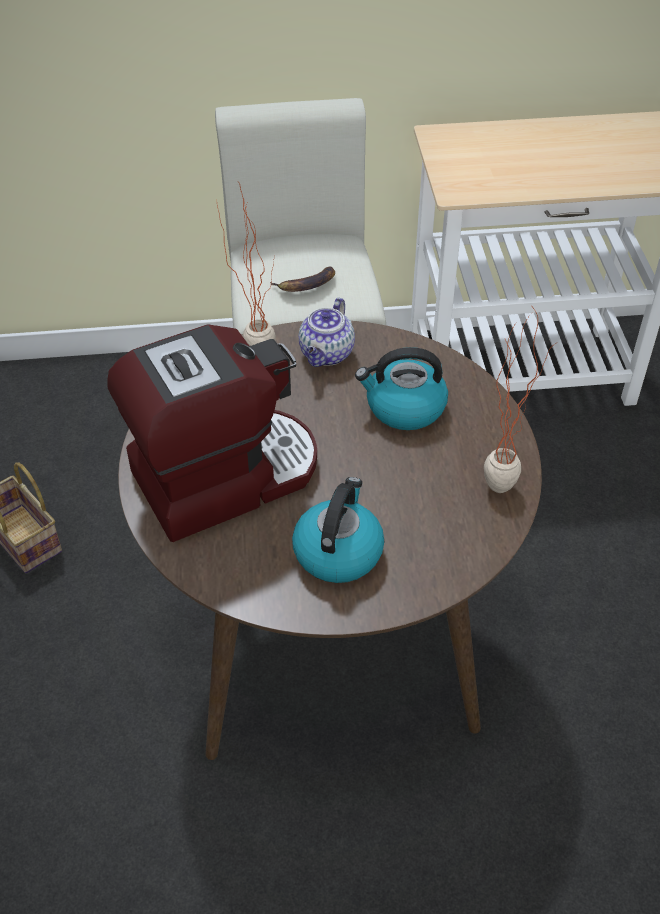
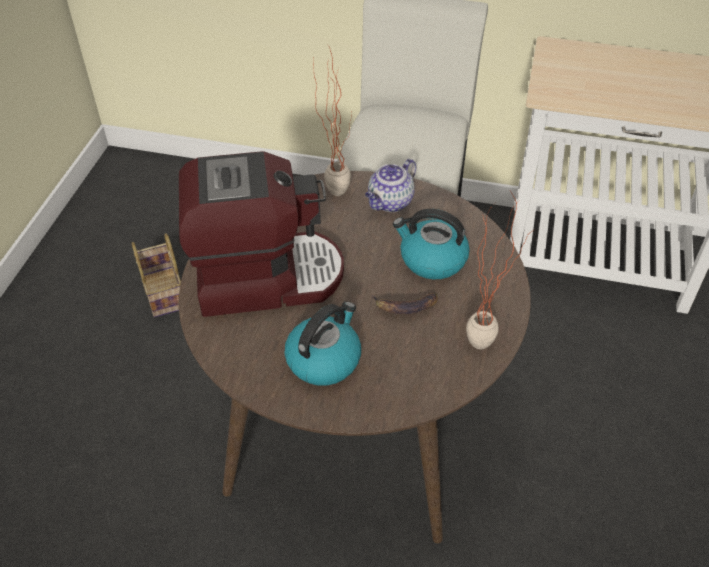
camera: 20 degrees right, 0 degrees up
(306, 285) = (402, 145): banana -> banana (405, 306)

